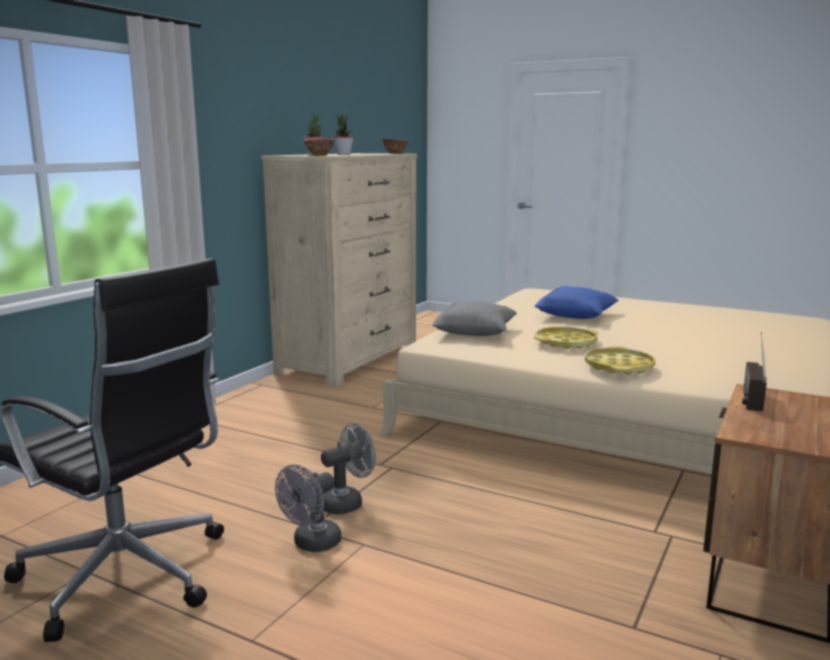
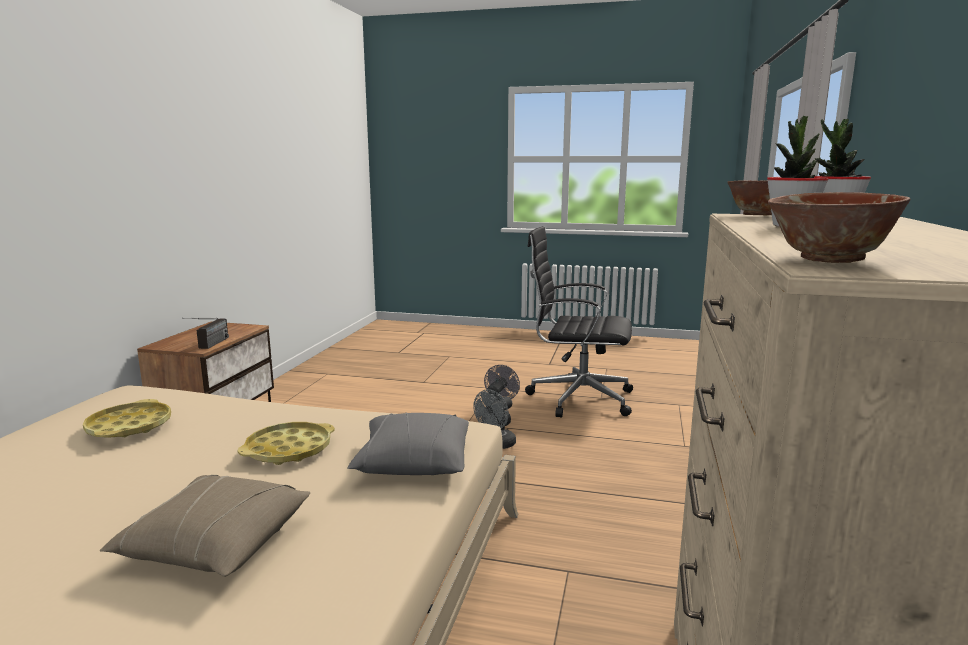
camera: 165 degrees right, 0 degrees up
(576, 315) = (216, 544): blue pillow -> beige pillow
(618, 367) = (253, 412): yellow tray -> yellow tray (129, 427)

